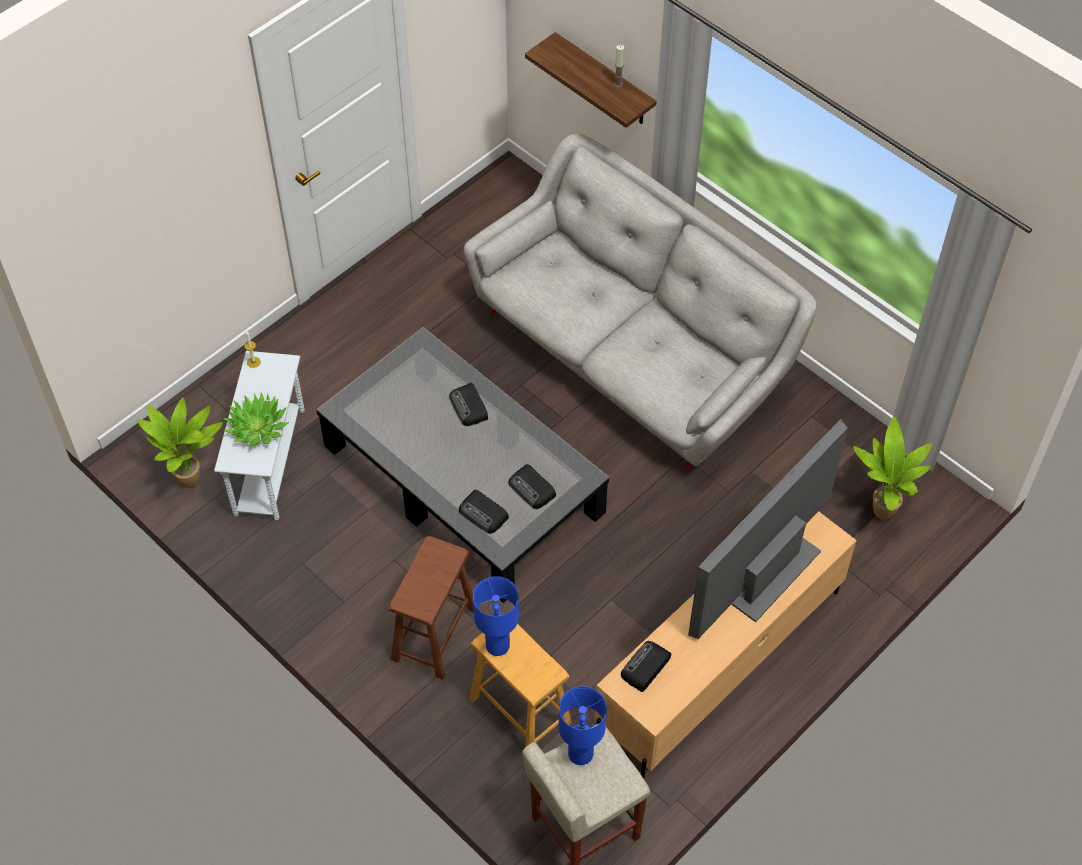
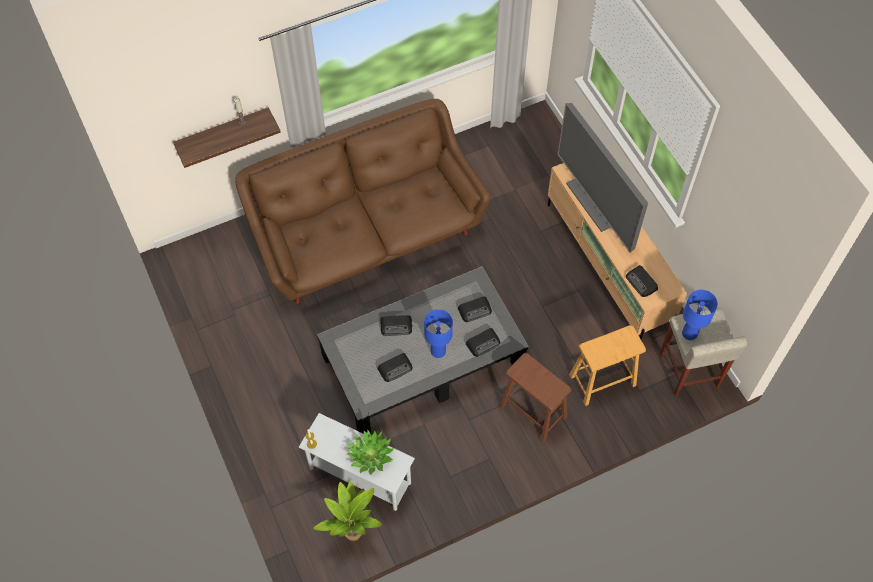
camera: 70 degrees left, 5 degrees up
(406, 426) = (395, 368): none -> radio
(498, 645) = (600, 355): blue table lamp -> blue table lamp (437, 351)
(632, 354) = (367, 234): grey sofa -> brown sofa
(879, 511) = (534, 151): potted plant -> none

